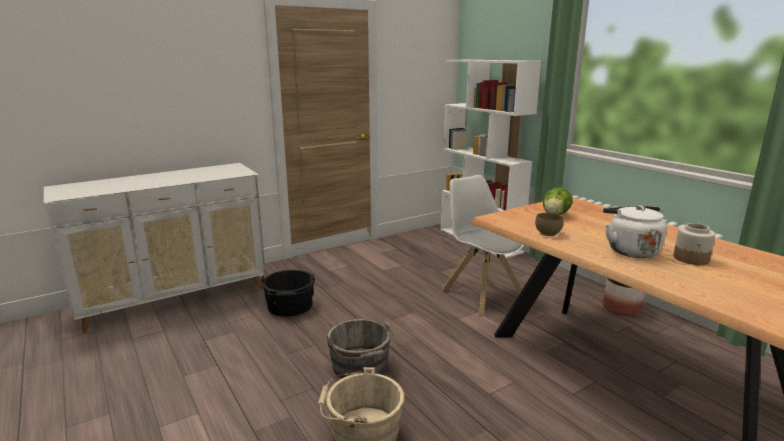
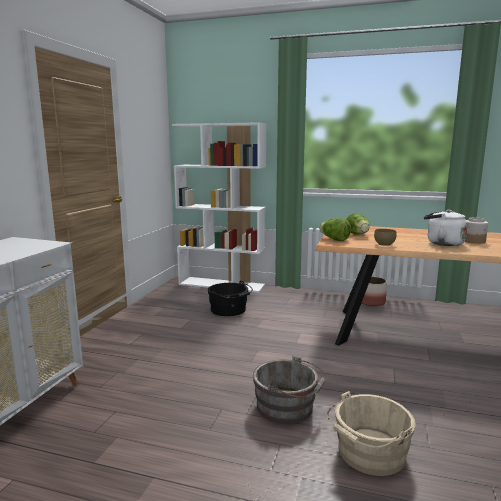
camera: 40 degrees left, 5 degrees down
(290, 307) = (141, 389): black bucket -> black bucket (230, 310)
(482, 294) = (283, 320): chair -> none
(509, 215) = (334, 239): none -> lettuce

